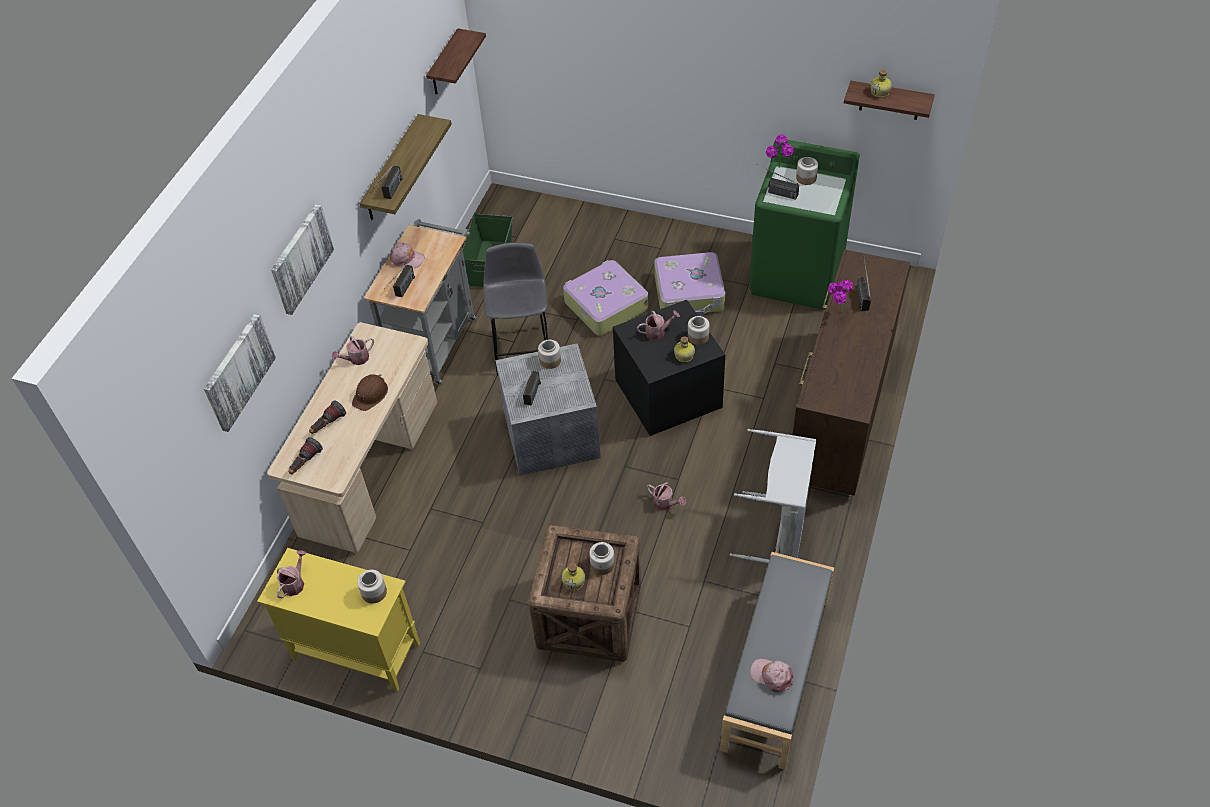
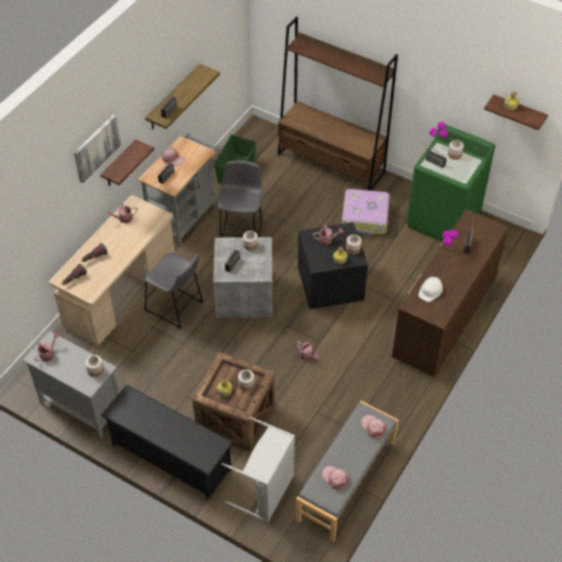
camera: 10 degrees right, 0 degrees up
(238, 371) = (40, 213): picture -> none
(355, 651) = (81, 407): yellow cabinet -> grey cabinet
(371, 394) = (126, 244): brown hard hat -> none
(444, 64) = (225, 32): shelf -> shelf (119, 165)
(458, 474) = (176, 308): none -> grey stool
(509, 696) = (170, 457): none -> black shoe rack
(605, 305) = (305, 214): suitcase -> none
(620, 229) = (331, 163): none -> brown bookcase
(779, 531) = (377, 390): grey laundry basket -> grey laundry basket (266, 492)
(803, 587) = (373, 427): none -> pink cap
(833, 372) = (430, 290): none -> white hard hat

